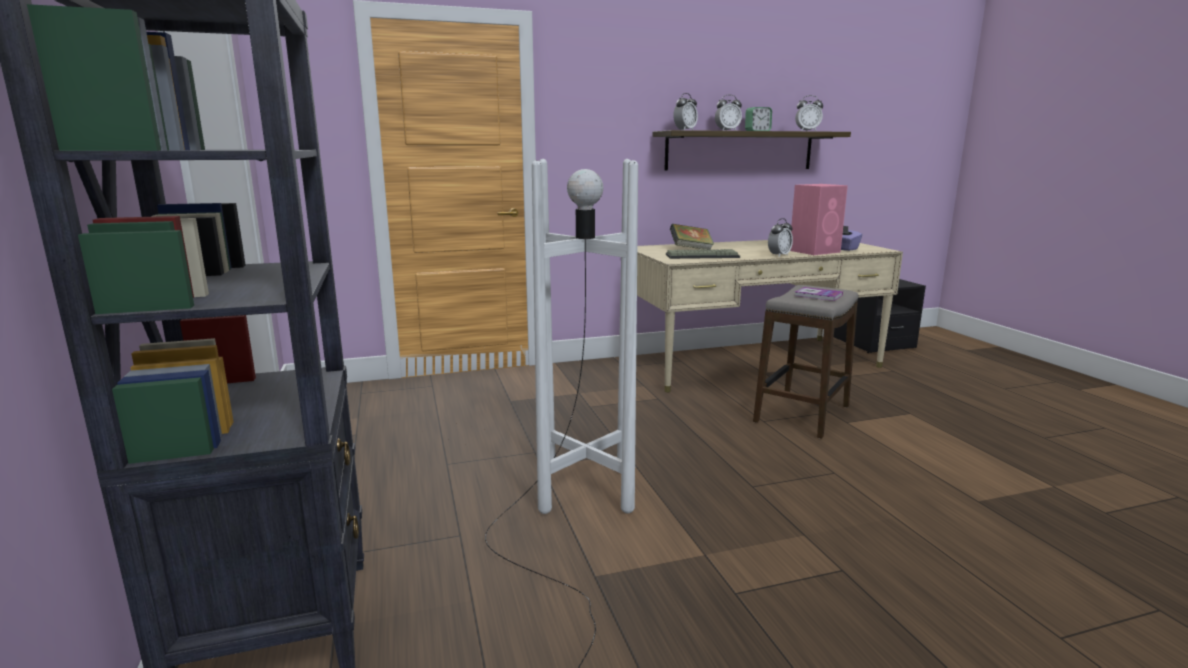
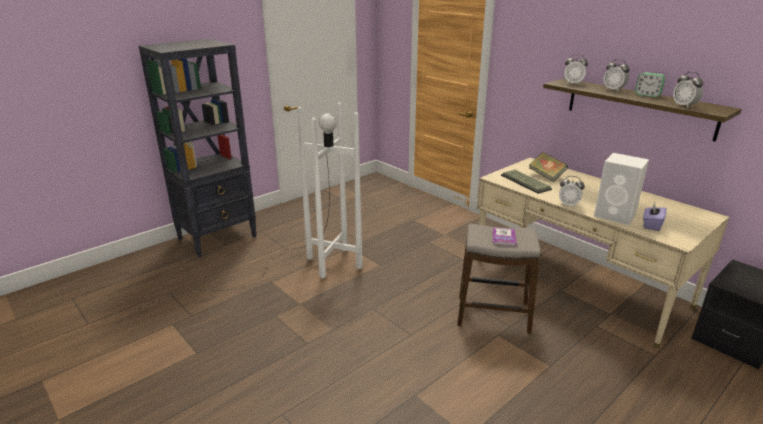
camera: 65 degrees right, 10 degrees up
(815, 251) = (615, 215): pink speaker -> white speaker

